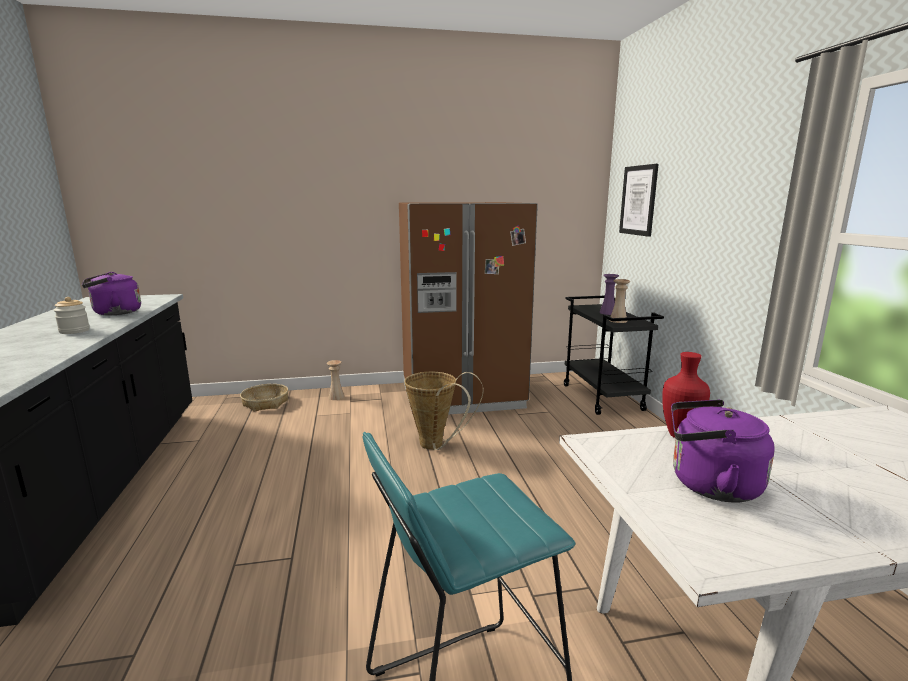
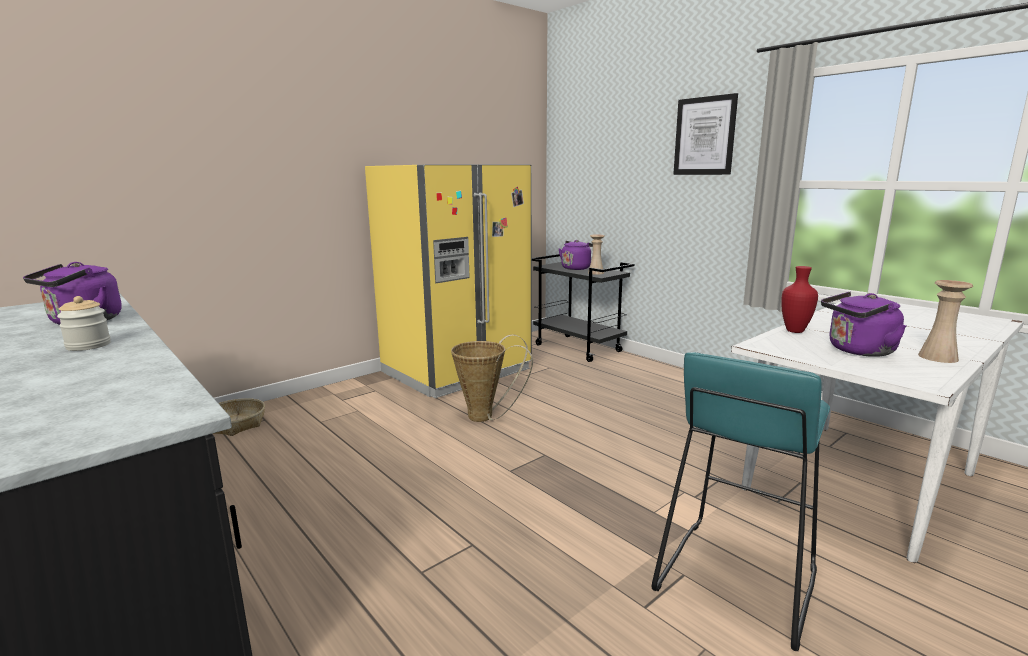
camera: 30 degrees left, 0 degrees up
(336, 397) = (320, 399): beige vase -> beige vase (938, 357)
(462, 396) = (456, 371): brown fridge -> yellow fridge
(607, 313) = (576, 268): purple vase -> purple kettle
(638, 200) = (589, 163): picture -> picture (704, 136)

